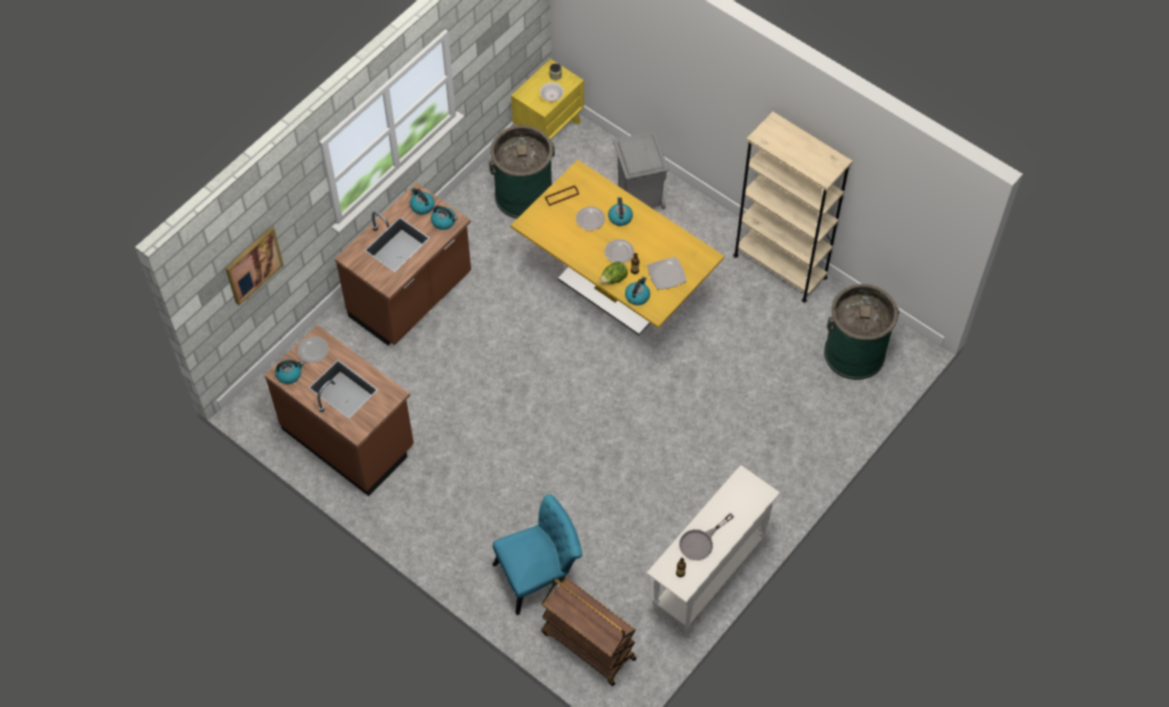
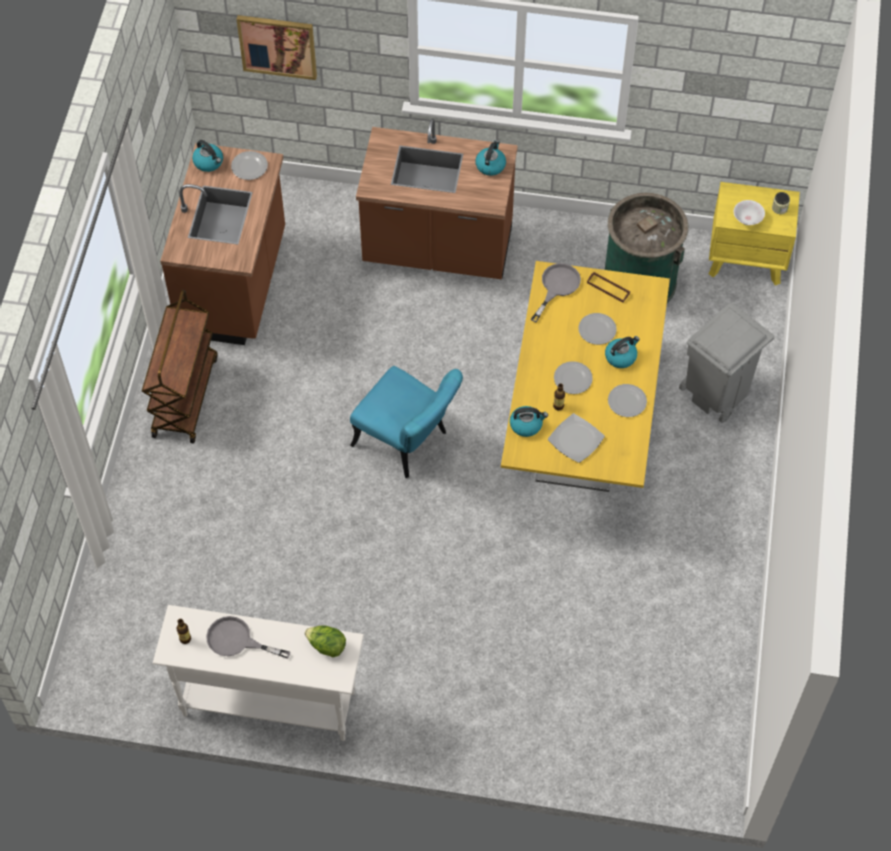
camera: 60 degrees right, 0 degrees up
(444, 221) = (484, 194): kettle -> none
(539, 575) = (175, 535): turquoise chair -> turquoise chair (408, 443)
(540, 224) = (557, 287): none -> grey frying pan
(587, 645) = (117, 624): brown cart -> brown cart (184, 396)
(613, 279) = (532, 391): lettuce -> lettuce (326, 646)
(656, 231) = (627, 401): none -> plate
(780, 266) = (731, 580): beige bookcase -> none
(854, 353) = (665, 719): green trash can -> none

